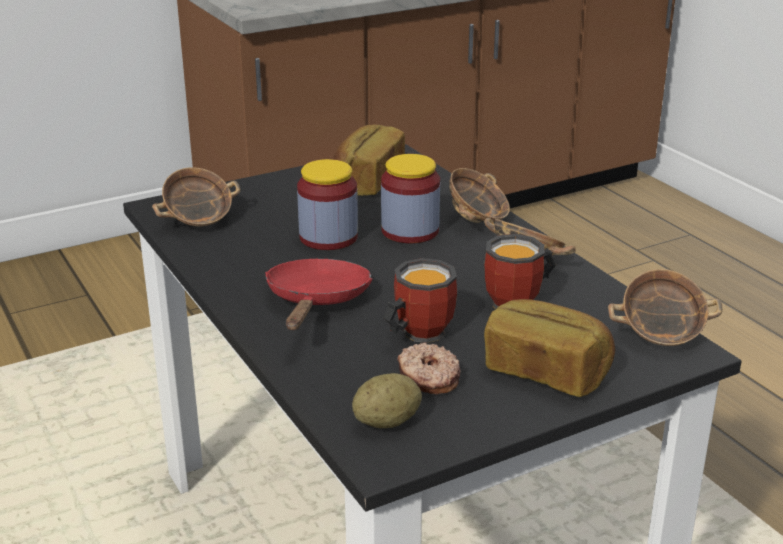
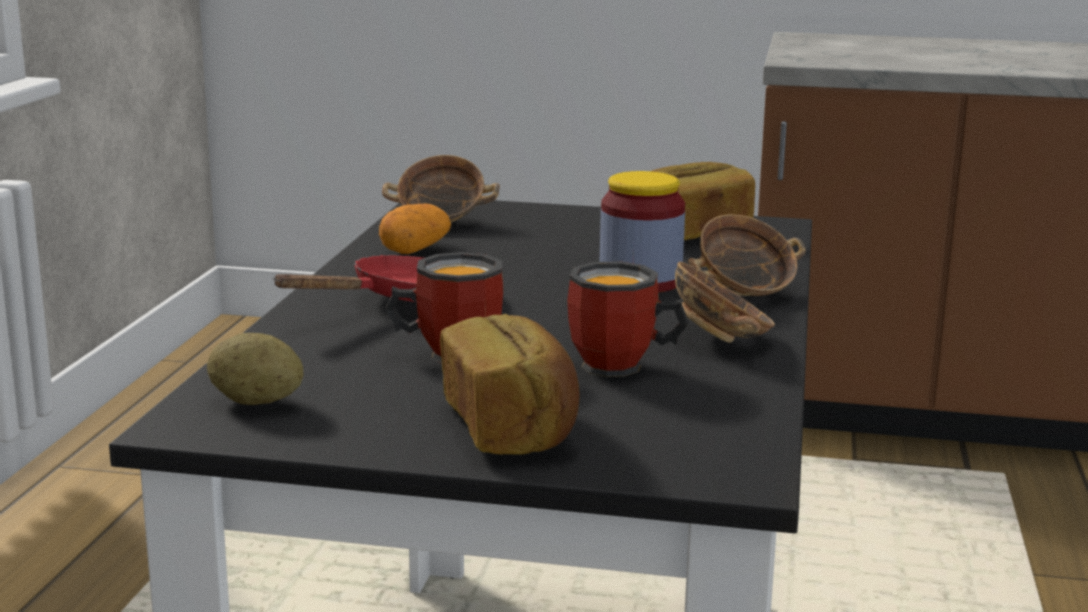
camera: 40 degrees right, 10 degrees down
(230, 254) = (414, 250): none -> potato
(328, 237) = (539, 263): jar -> none
(428, 378) = (375, 388): donut -> none
(661, 337) = (732, 450): bowl -> none

